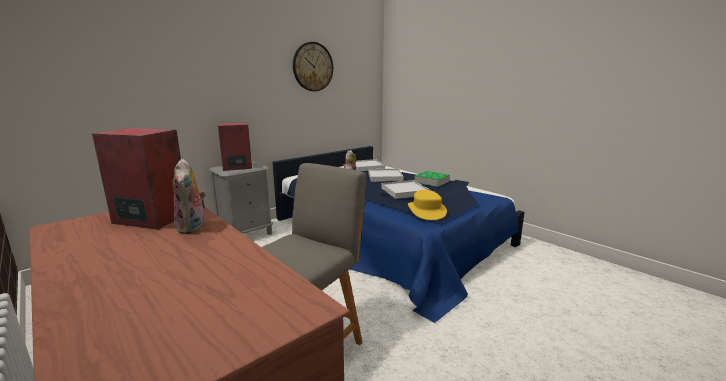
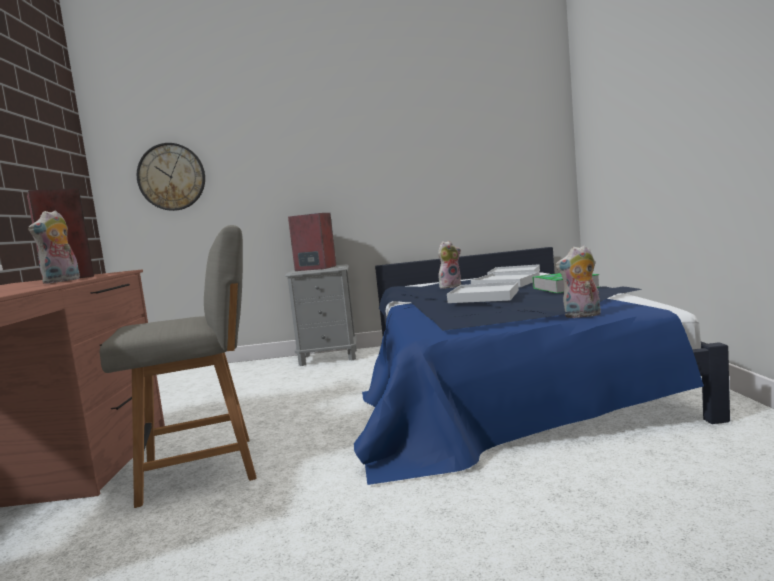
camera: 40 degrees right, 10 degrees down
(313, 67) = (436, 134): wall clock -> wall clock (171, 177)
(426, 211) = (460, 317): yellow hat -> none
(479, 204) = (582, 316): none -> plush toy

